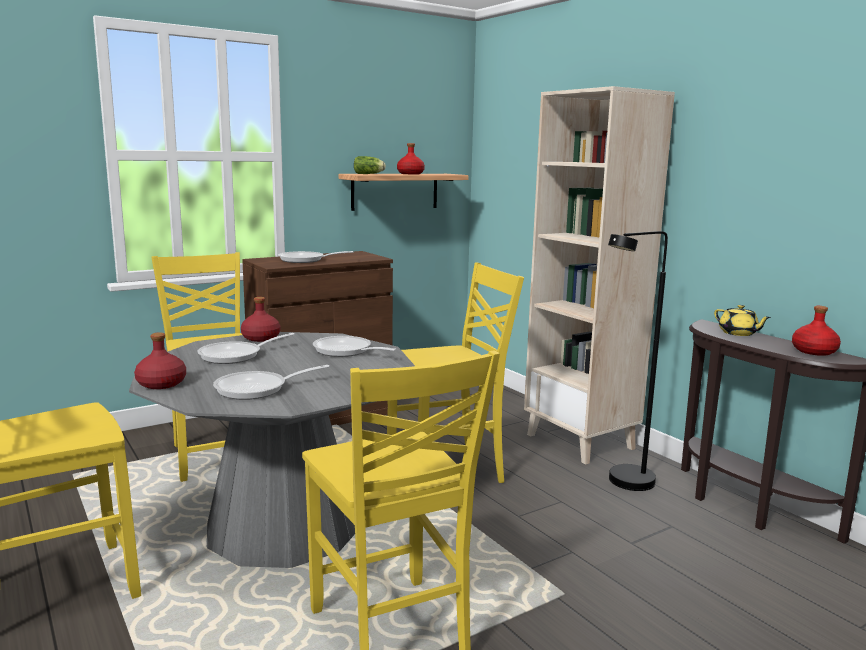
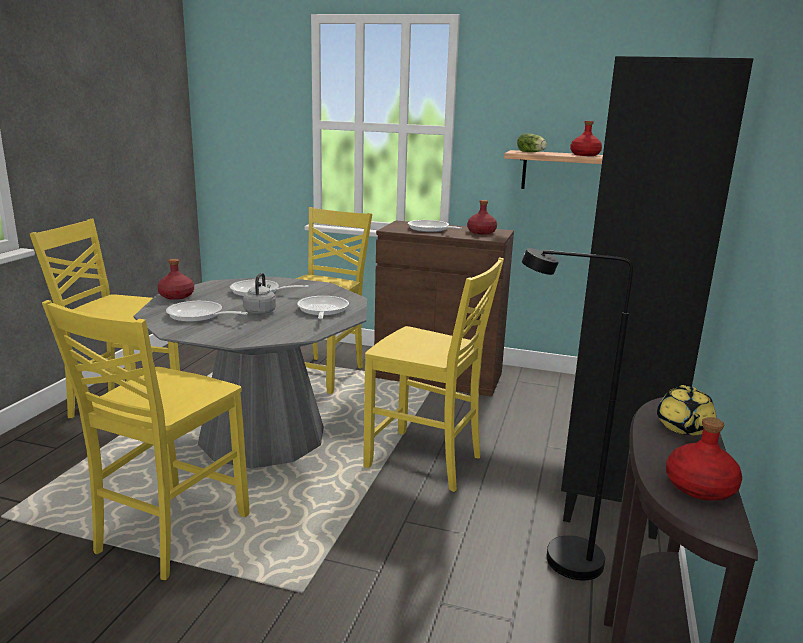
camera: 50 degrees right, 5 degrees up
(260, 338) = (310, 285): red bottle -> red bottle (481, 232)
(298, 367) = (260, 311): none -> grey kettle
(581, 441) = (610, 501): beige bookcase -> black bookcase

